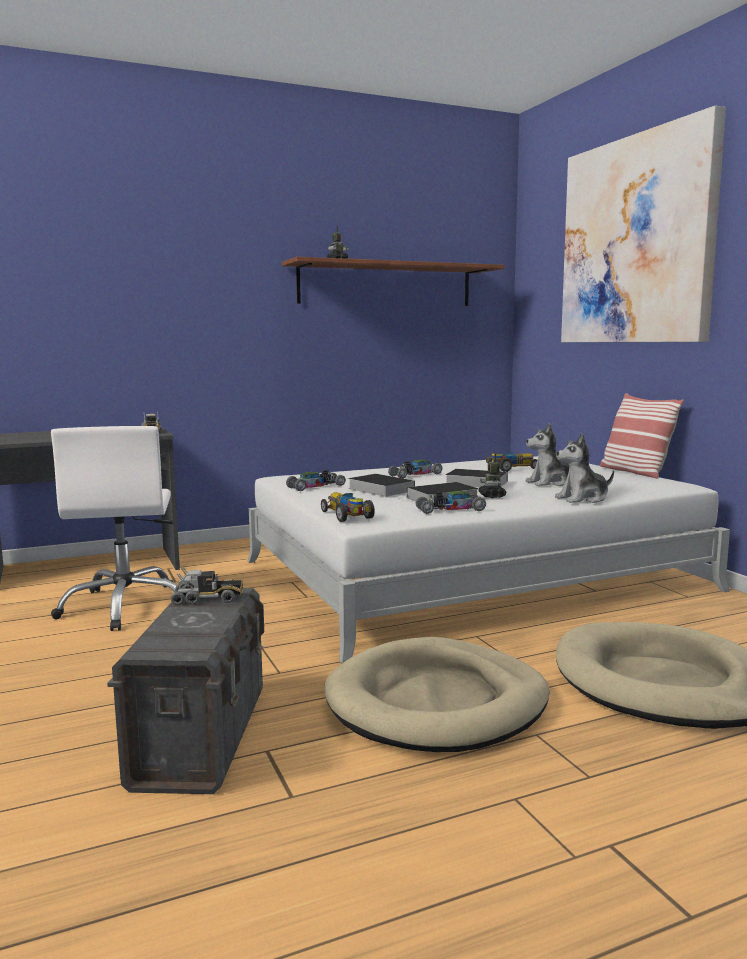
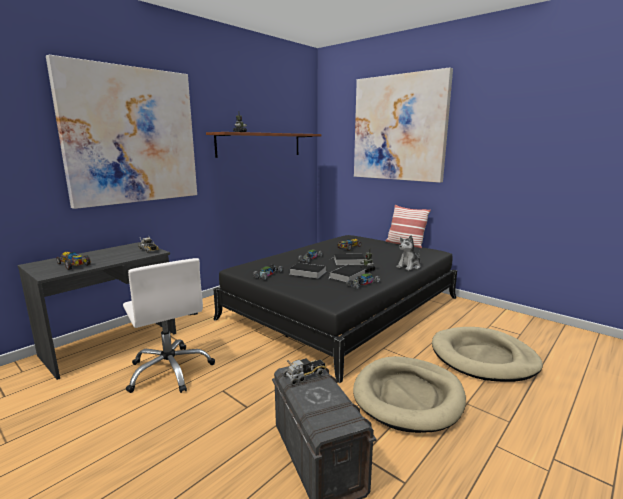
camera: 25 degrees left, 5 degrees up
(157, 265) = (131, 136): none -> picture
(347, 516) = (320, 297): toy car -> toy car (74, 265)
(471, 575) = (342, 308): white bed -> black bed
(551, 483) = (381, 257): plush toy -> none

